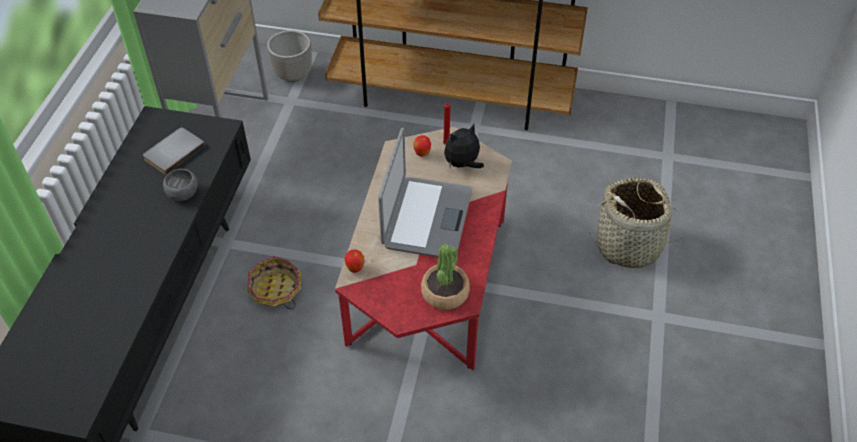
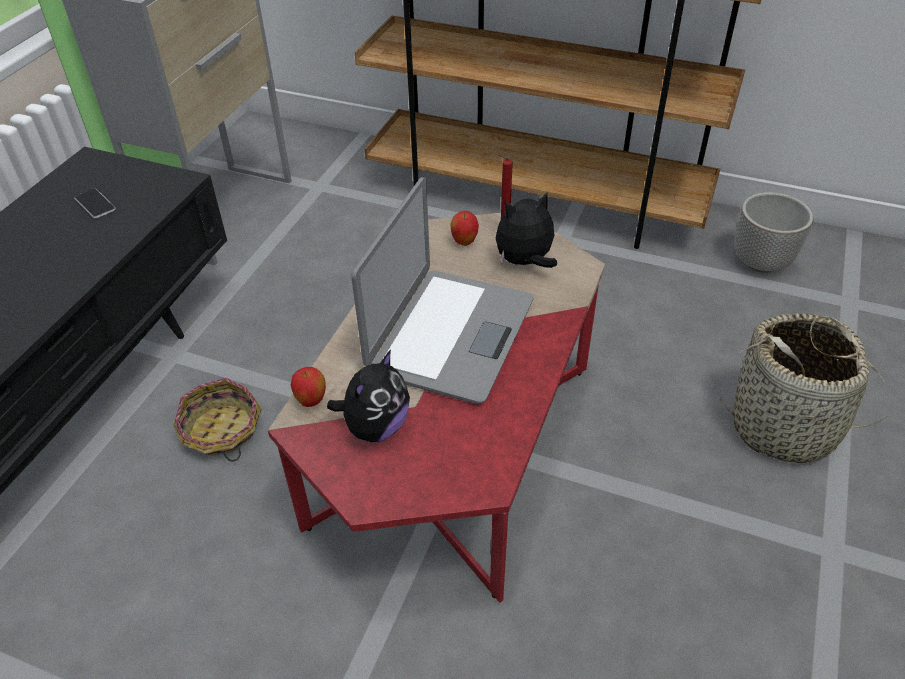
camera: 10 degrees right, 5 degrees down
(173, 151) = (95, 204): grey book -> phone
(184, 193) = (84, 260): grey bowl -> none
(293, 75) = (331, 158): planter -> planter (761, 263)
(396, 279) = (375, 427): none -> plush toy
(445, 293) = (455, 460): potted plant -> none

